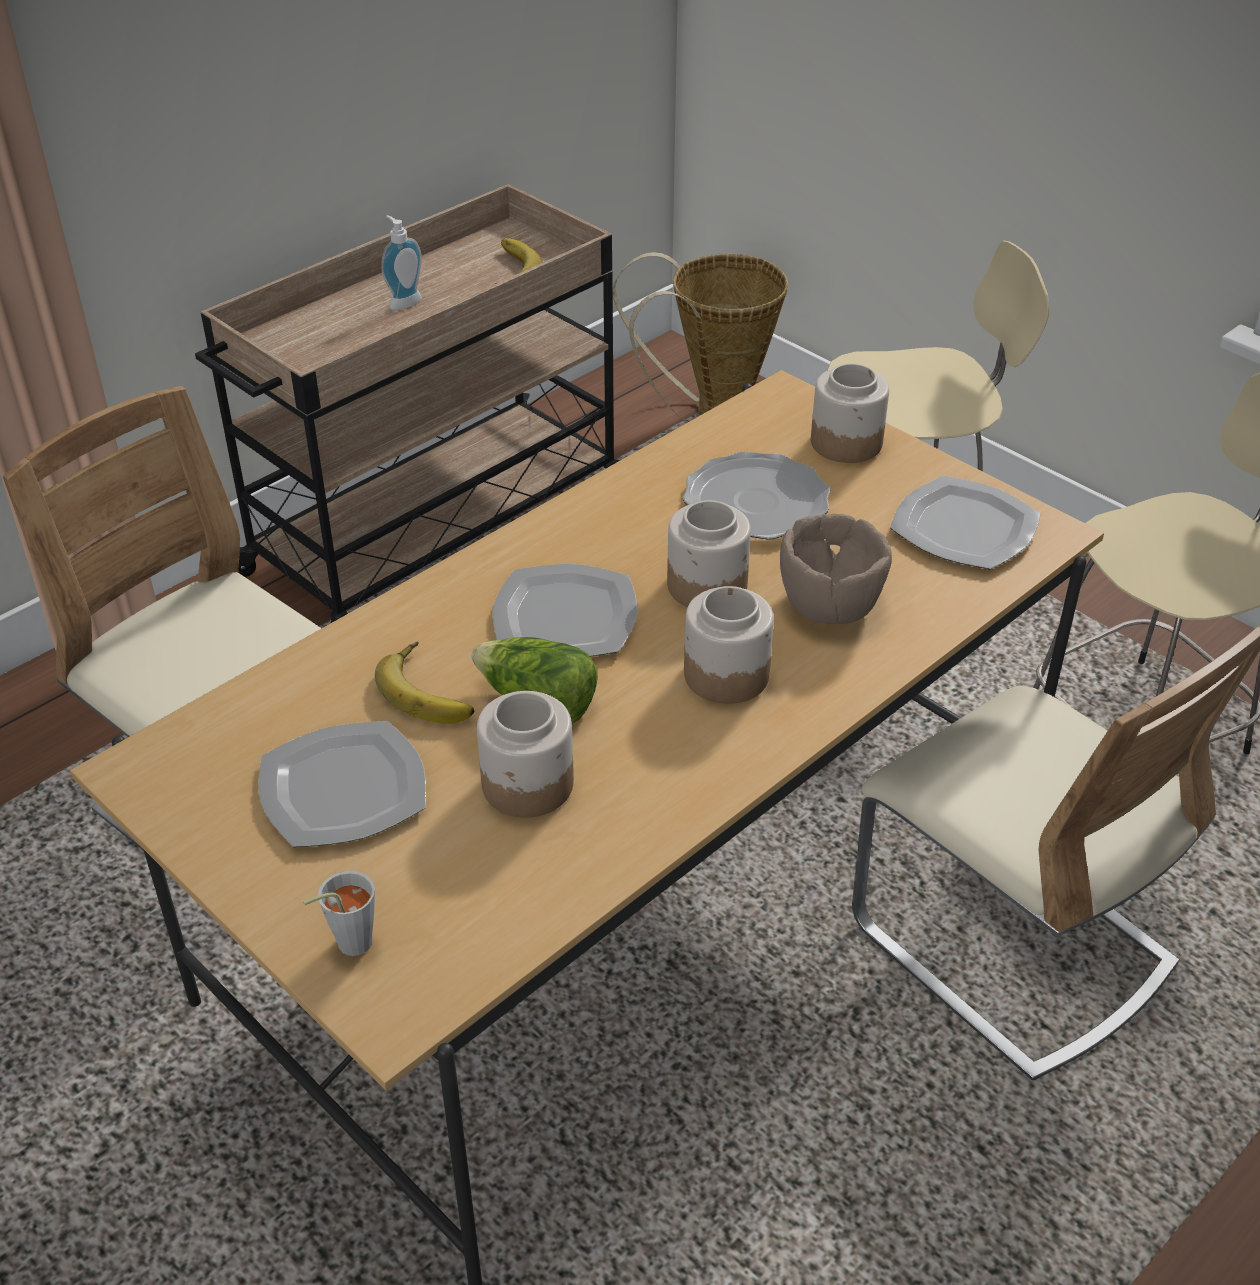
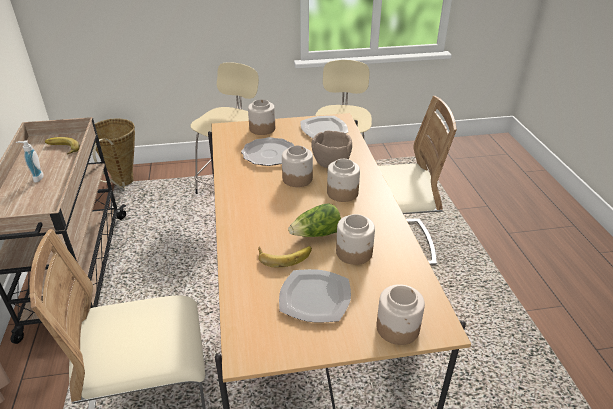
camera: 55 degrees left, 5 degrees down
(347, 945) = (398, 327): grey cup -> jar
(564, 617) = (279, 211): plate -> none

